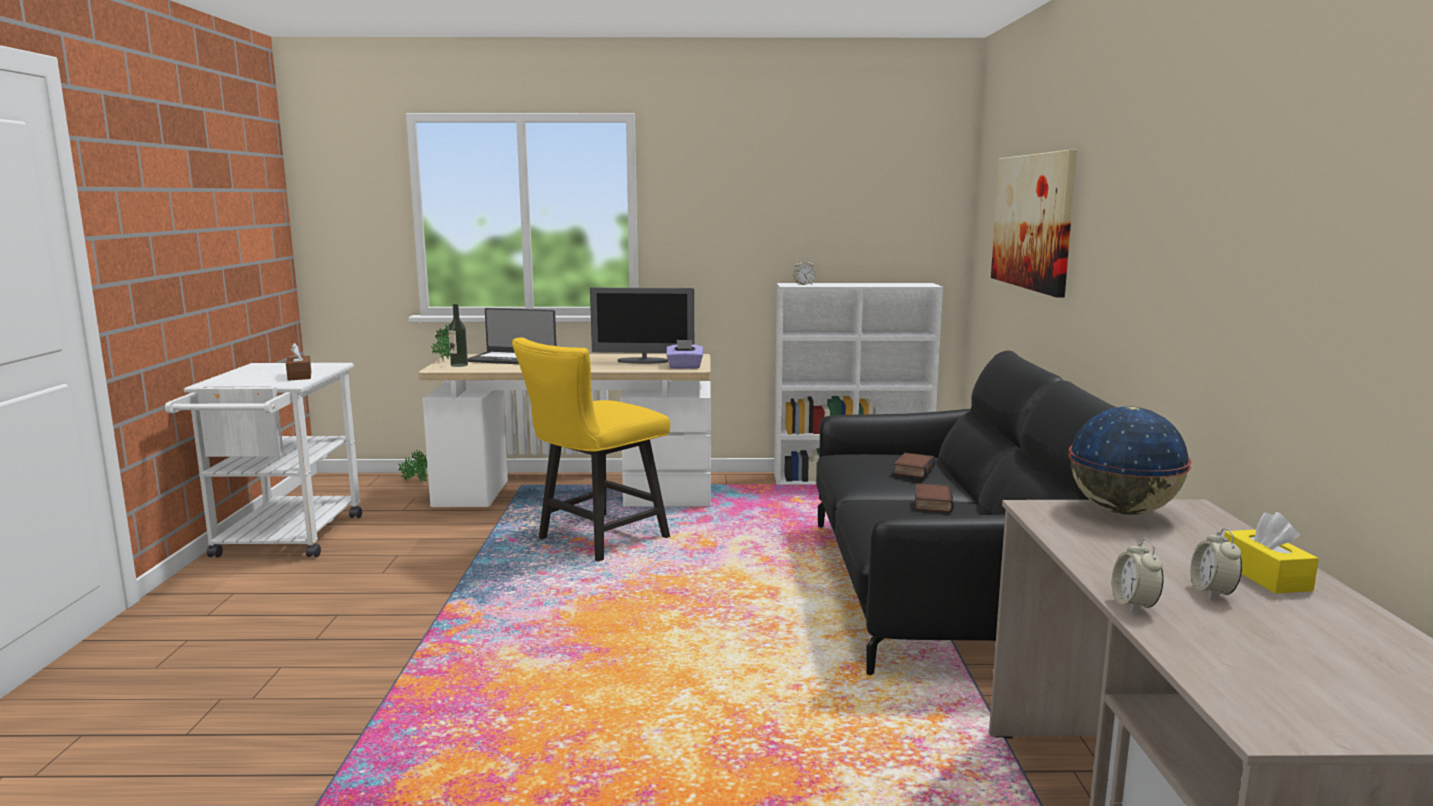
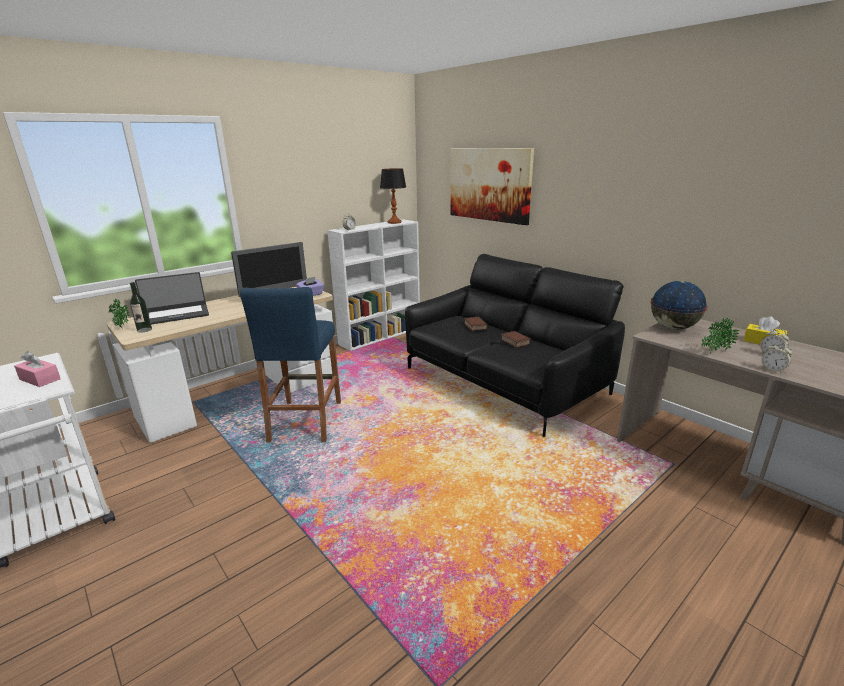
camera: 40 degrees left, 10 degrees up
(299, 376) = (40, 379): brown tissue box -> pink tissue box
(415, 481) = (98, 428): potted plant -> potted plant (713, 352)
(595, 540) = (305, 421): yellow chair -> blue stool
(901, 284) = (394, 222): none -> table lamp

